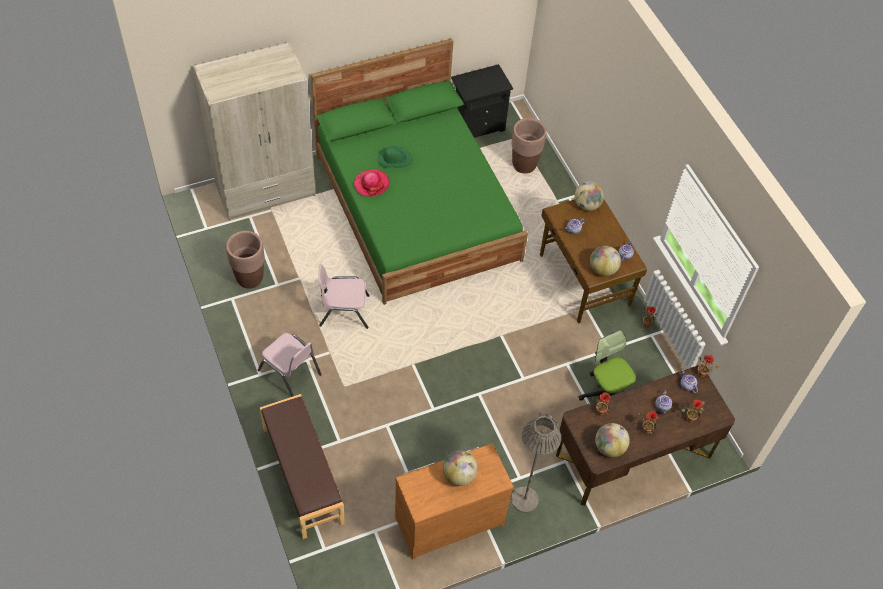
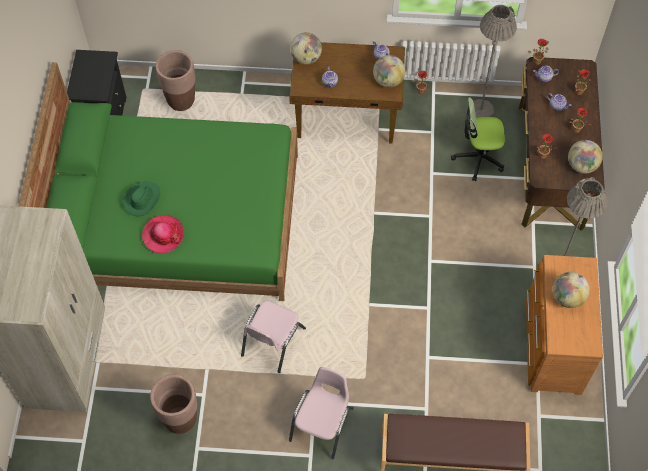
camera: 60 degrees left, 5 degrees up
(290, 372) = (322, 424): pink chair -> pink chair turned 45 degrees counterclockwise
(657, 378) = (480, 110): none -> grey floor lamp

